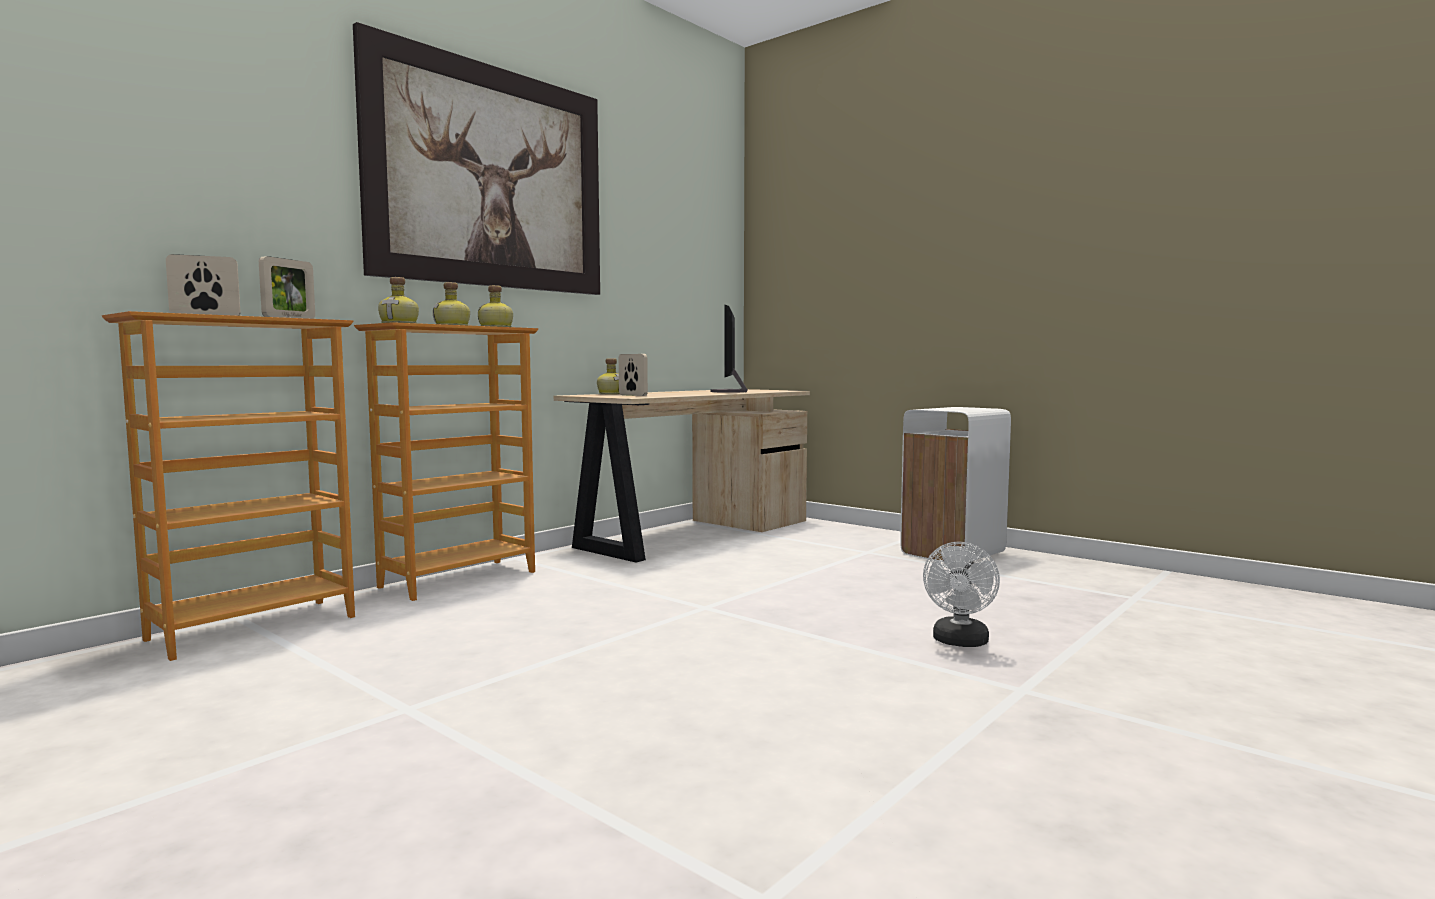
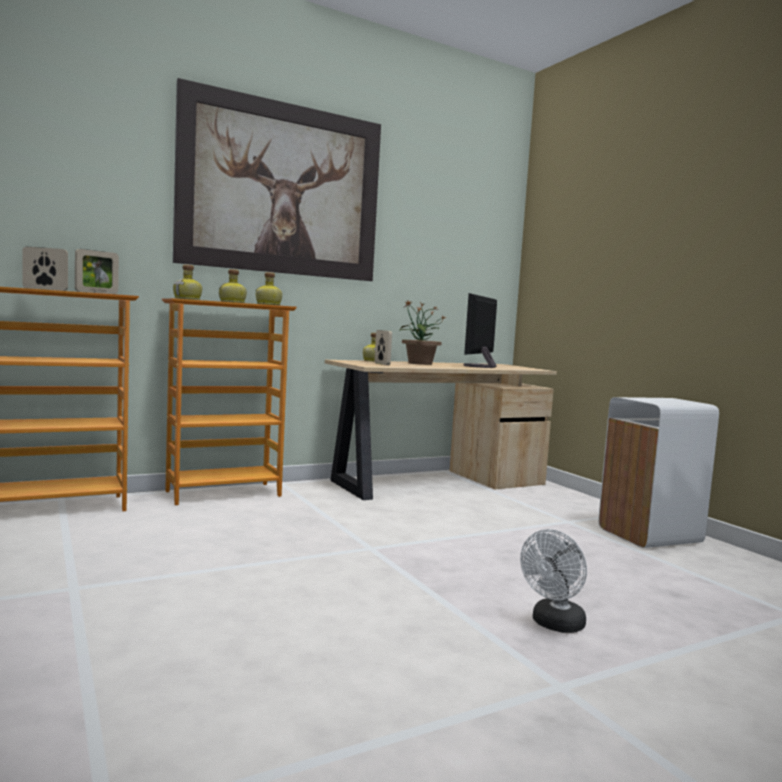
camera: 20 degrees right, 0 degrees up
(663, 393) = (419, 363): none -> potted plant

